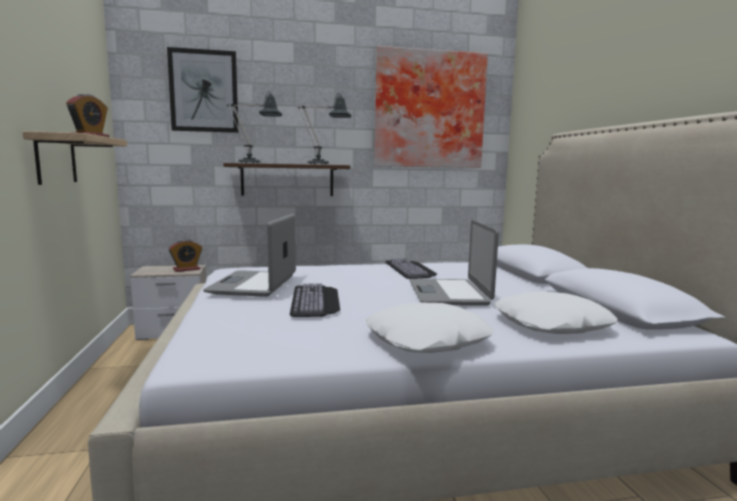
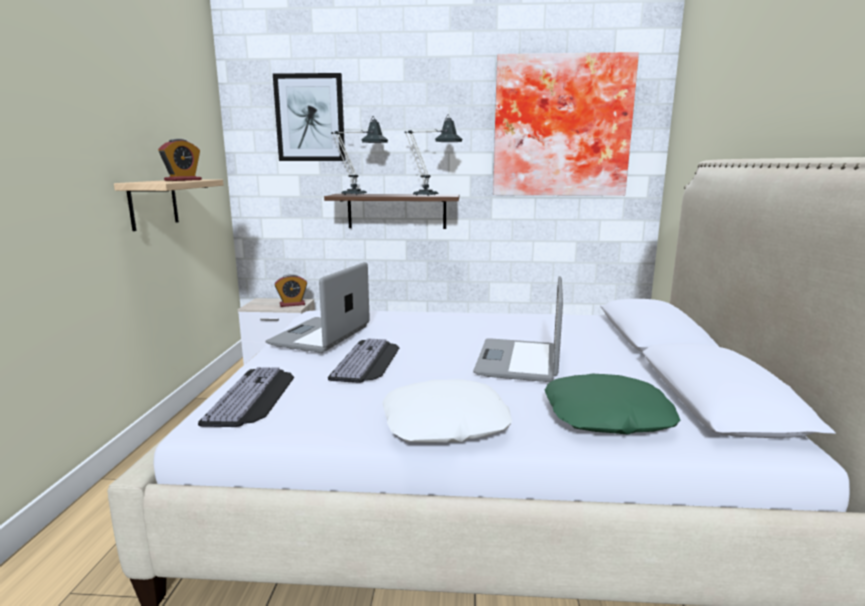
camera: 15 degrees right, 5 degrees up
(411, 269) = (504, 323): keyboard -> keyboard (254, 396)
(552, 324) = (607, 416): white pillow -> green pillow

